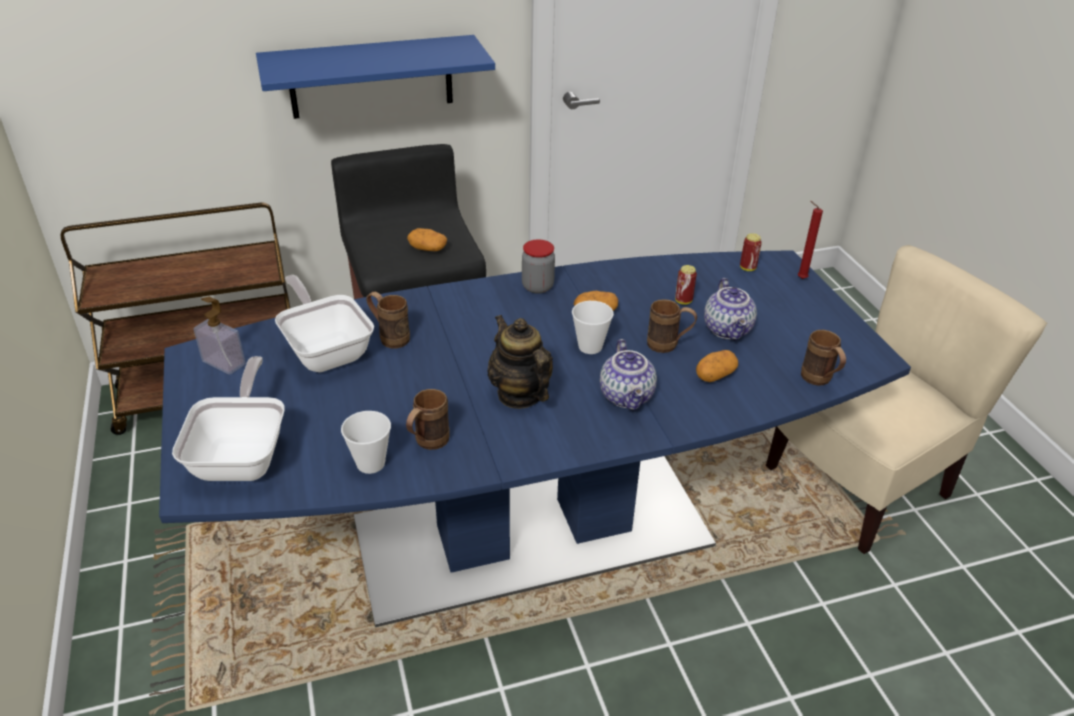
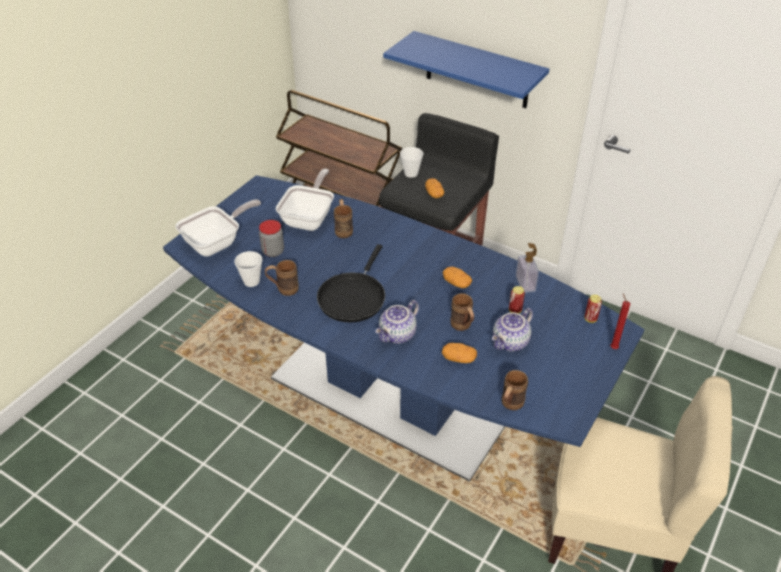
camera: 50 degrees right, 5 degrees up
(224, 363) = (265, 197): soap dispenser -> soap dispenser (525, 283)
(520, 394) = (353, 297): teapot -> black frying pan
(537, 287) = (451, 250): jar -> jar (273, 251)
(590, 347) = (423, 298): cup -> cup (411, 173)

